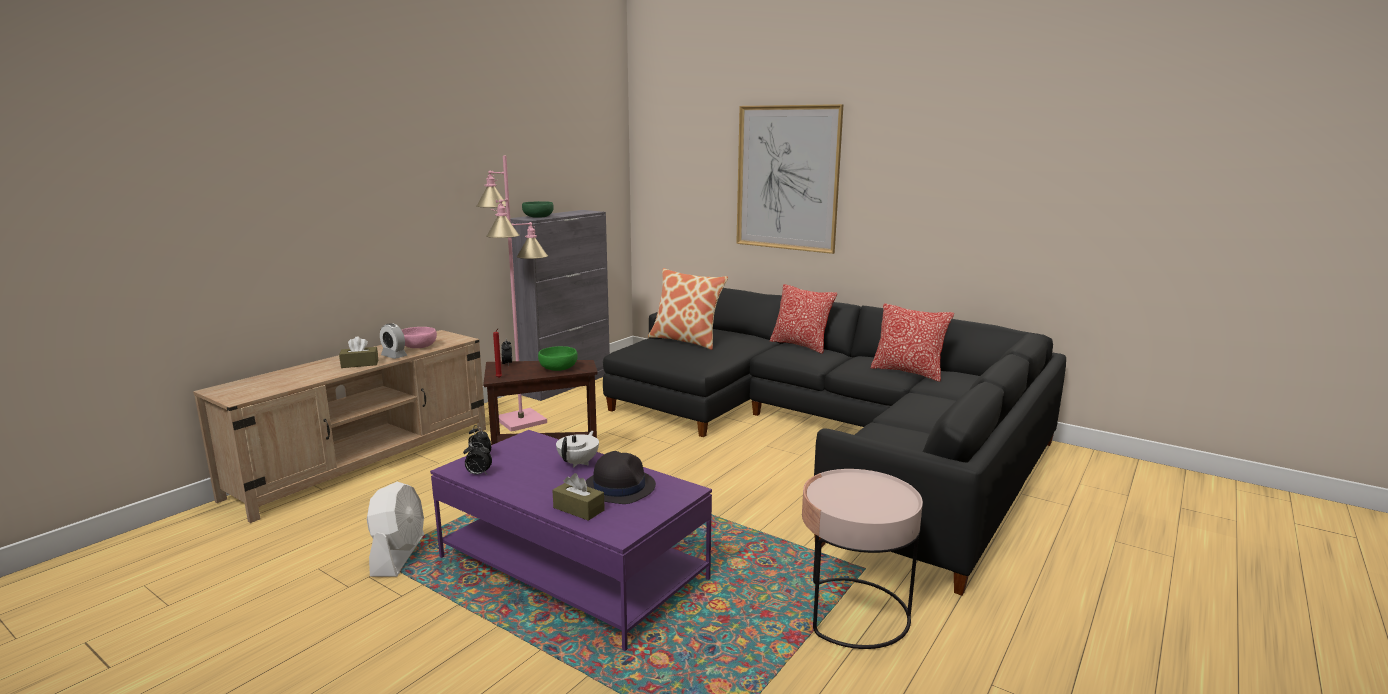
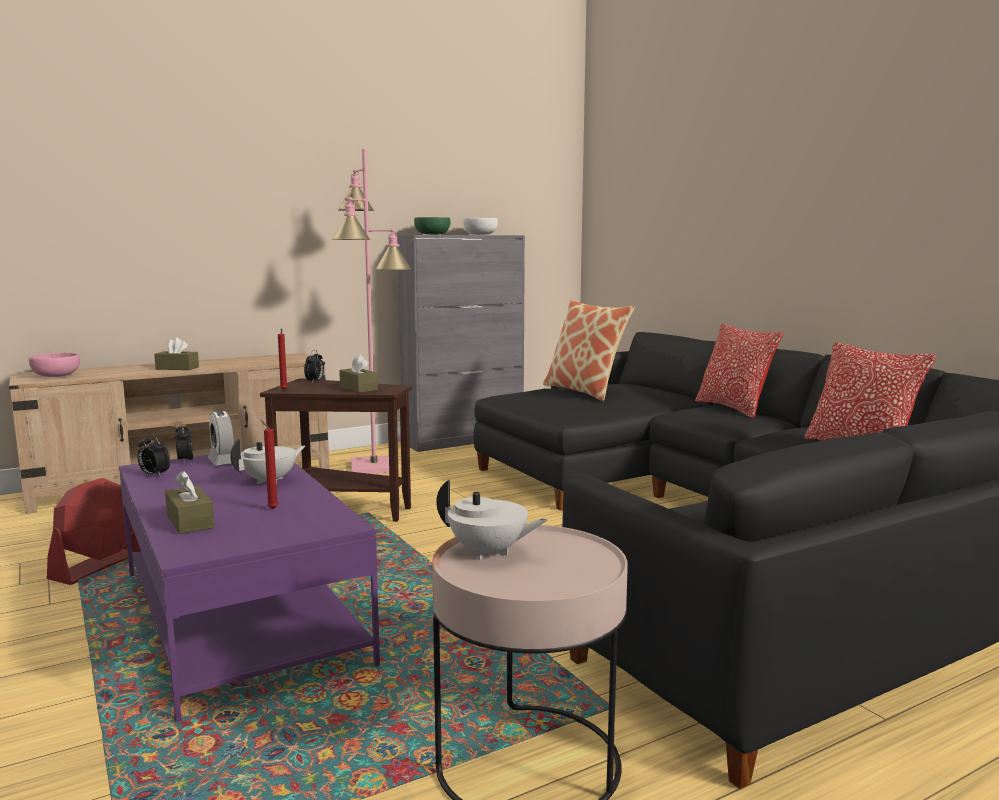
camera: 25 degrees right, 5 degrees down
(394, 356) = (219, 365): alarm clock -> alarm clock (223, 461)
(398, 555) = (98, 566): white fan -> red fan
(418, 346) = (255, 361): pink bowl -> pink bowl (55, 376)
(557, 368) = (358, 388): green bowl -> brown tissue box
(572, 213) = (480, 234): none -> white bowl
(619, 487) = (271, 509): black hat -> red candle
(787, 178) = (746, 183): picture -> none
(833, 494) = (488, 552): none -> white teapot

